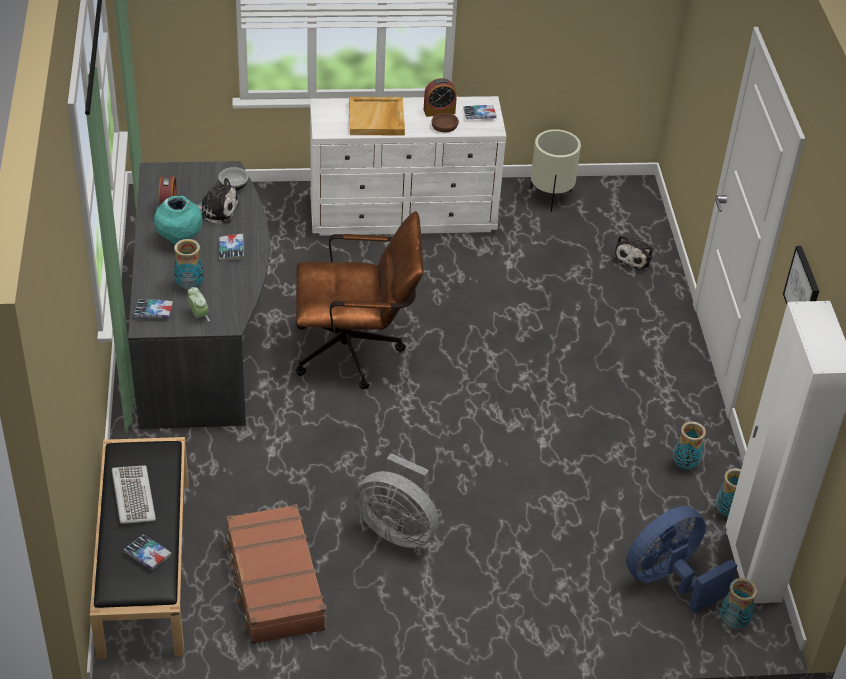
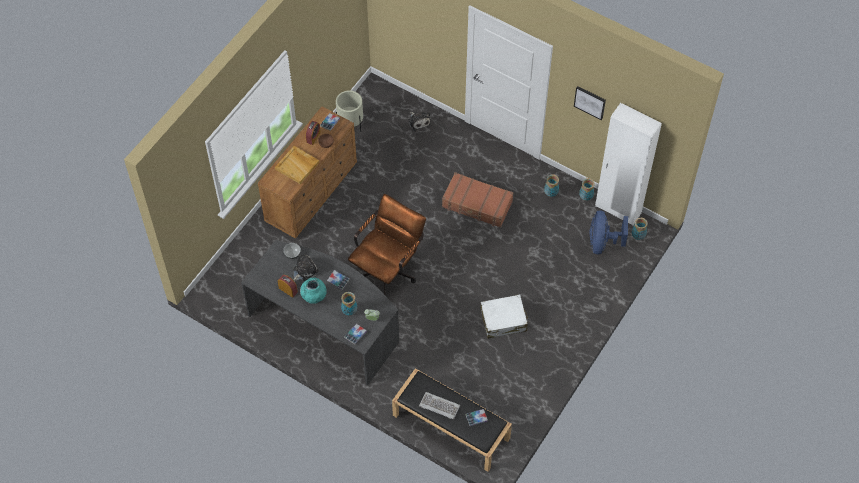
camera: 50 degrees left, 15 degrees up
(274, 584) = (498, 384): brown suitcase -> brown suitcase (477, 205)
(398, 529) = (503, 320): grey fan -> white suitcase
(404, 214) = (311, 192): white dresser -> brown dresser

